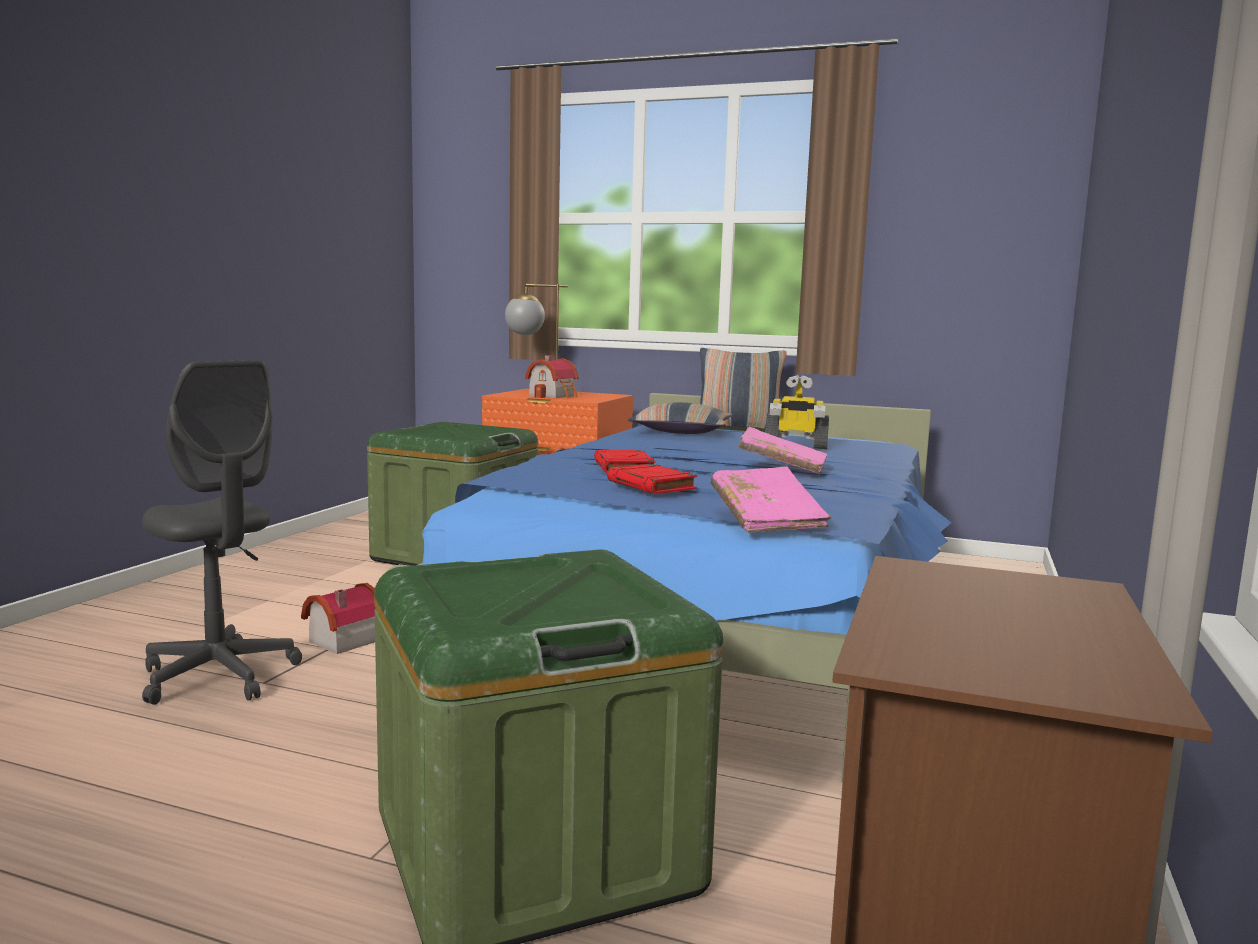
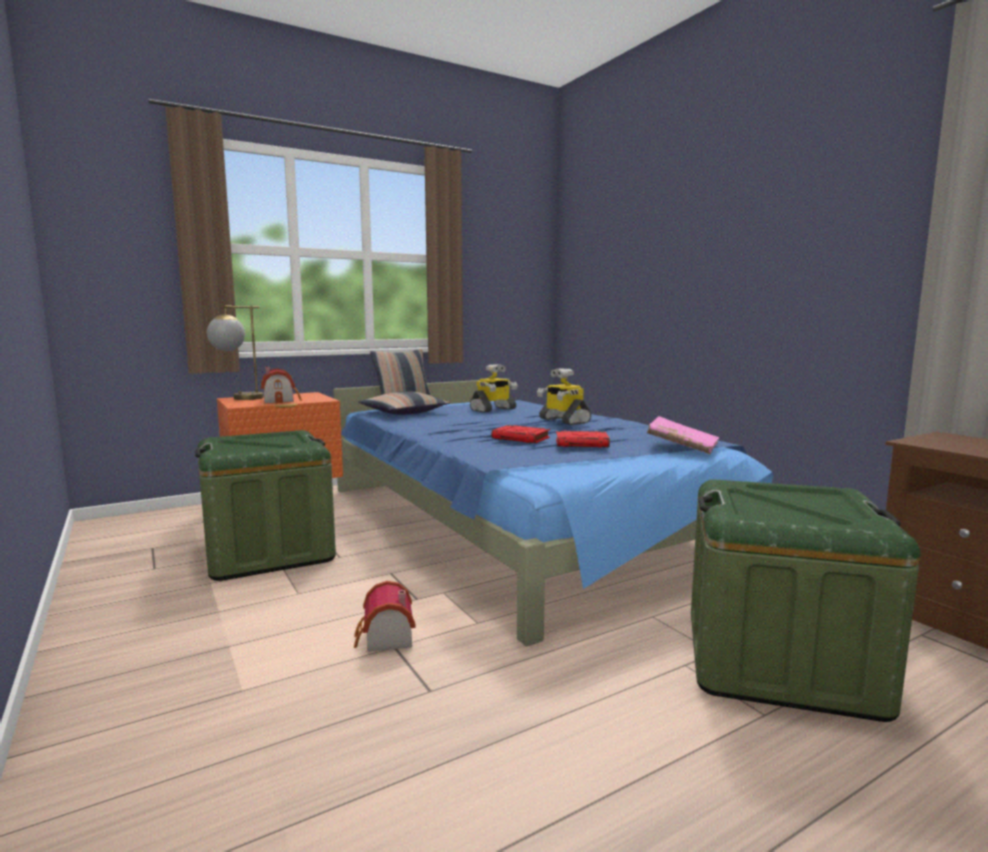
camera: 50 degrees left, 0 degrees up
(219, 676) = (386, 709): grey office chair -> none
(781, 466) = (563, 421): pink book -> toy robot

